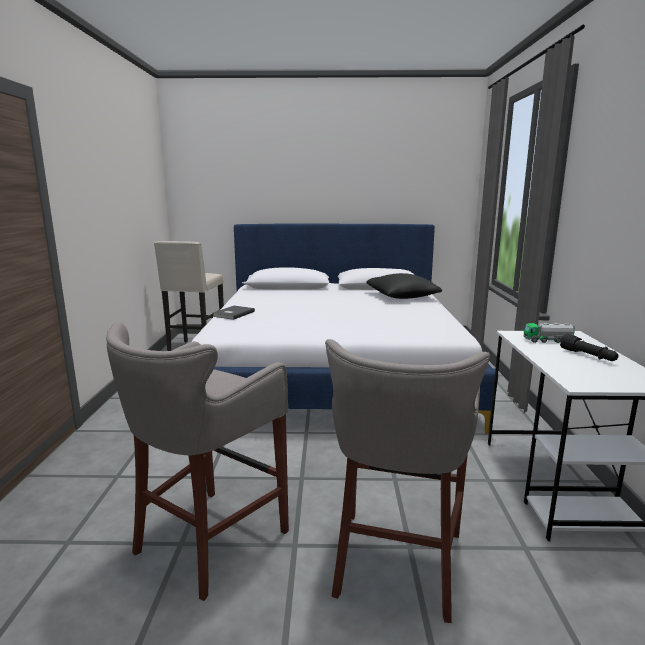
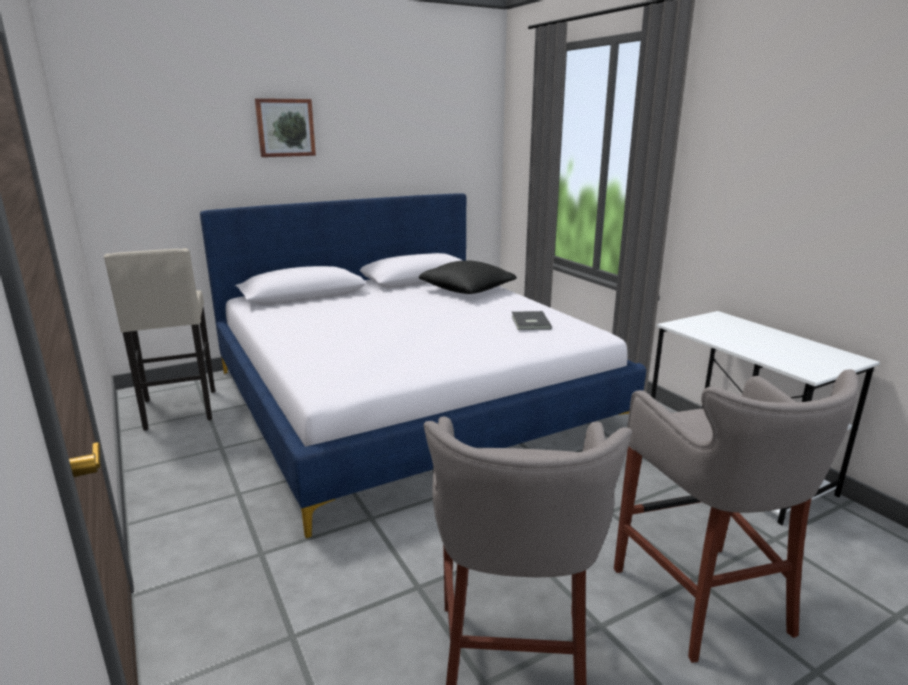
camera: 30 degrees left, 5 degrees up
(232, 314) = (303, 353): grey book -> grey book (529, 322)
(297, 171) = (285, 127): none -> picture
(547, 341) = (714, 328): toy truck -> none
(588, 356) = (767, 339): black flashlight -> none

